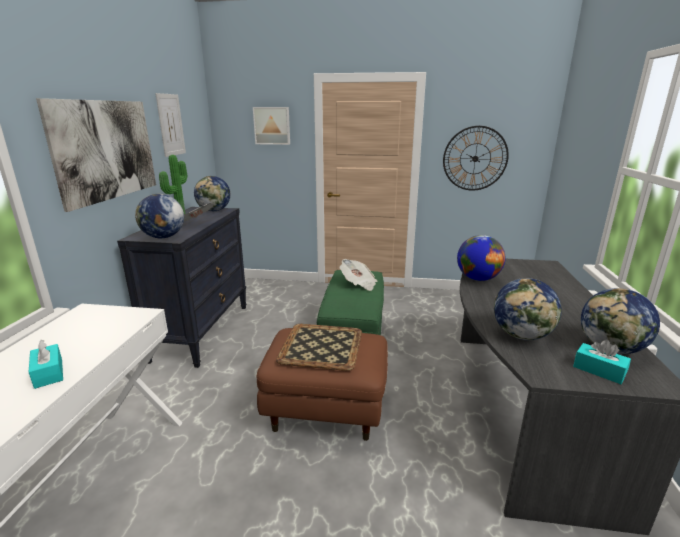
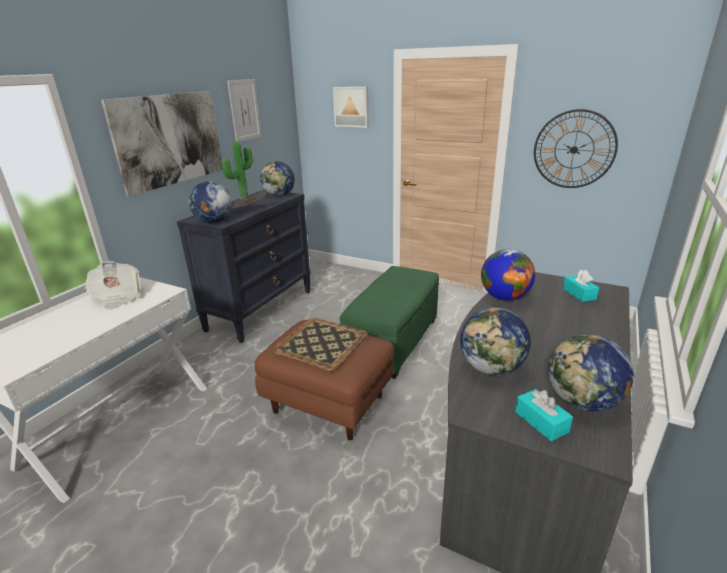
camera: 20 degrees right, 5 degrees up
(48, 373) = (76, 330): turquoise tissue box -> turquoise tissue box (579, 294)
(358, 284) = (402, 284): newspaper -> newspaper (117, 297)

